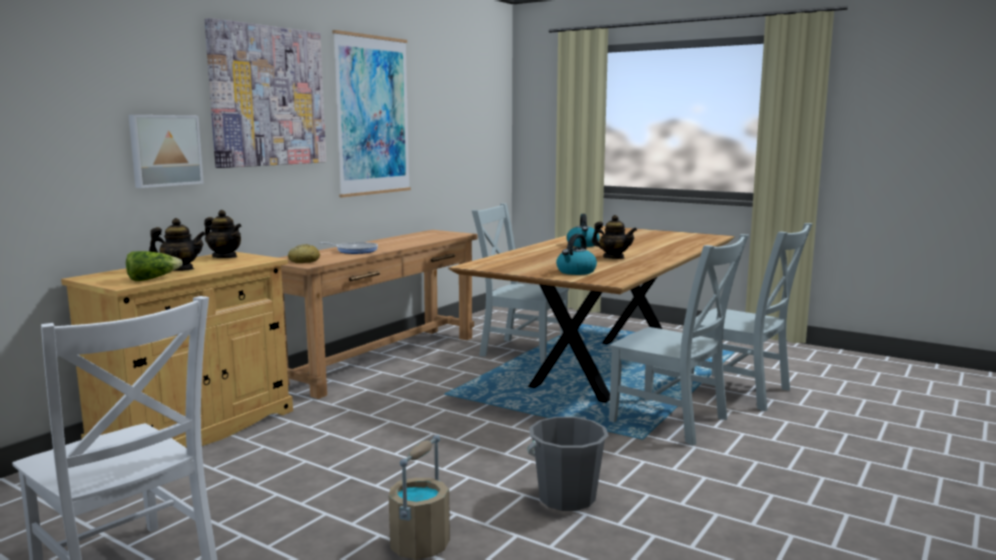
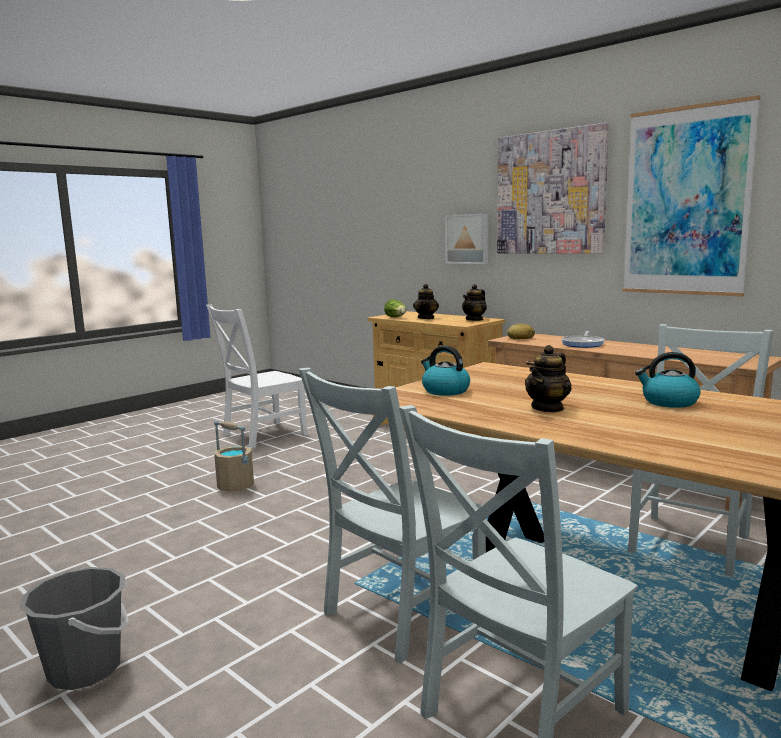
camera: 100 degrees right, 0 degrees up
(566, 498) = (257, 532): grey bucket -> grey bucket (85, 669)

